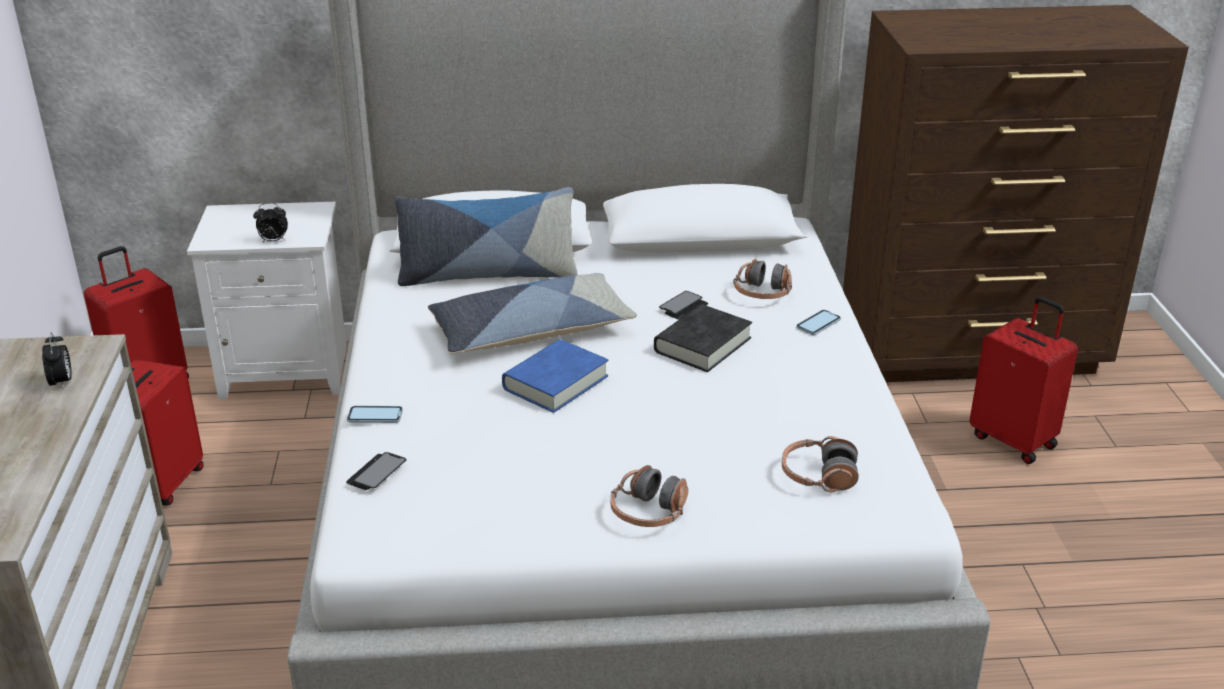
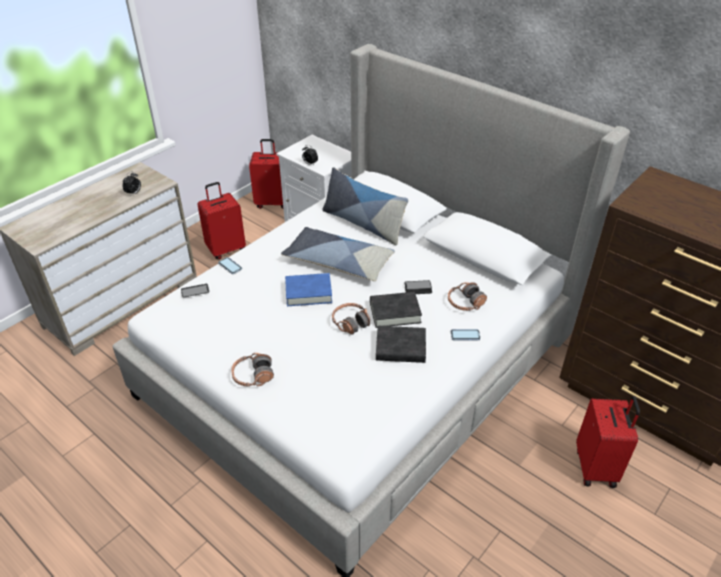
camera: 45 degrees right, 10 degrees up
(773, 375) = (400, 348): none -> black book
(818, 476) = (339, 410): headphones -> headphones (350, 323)

